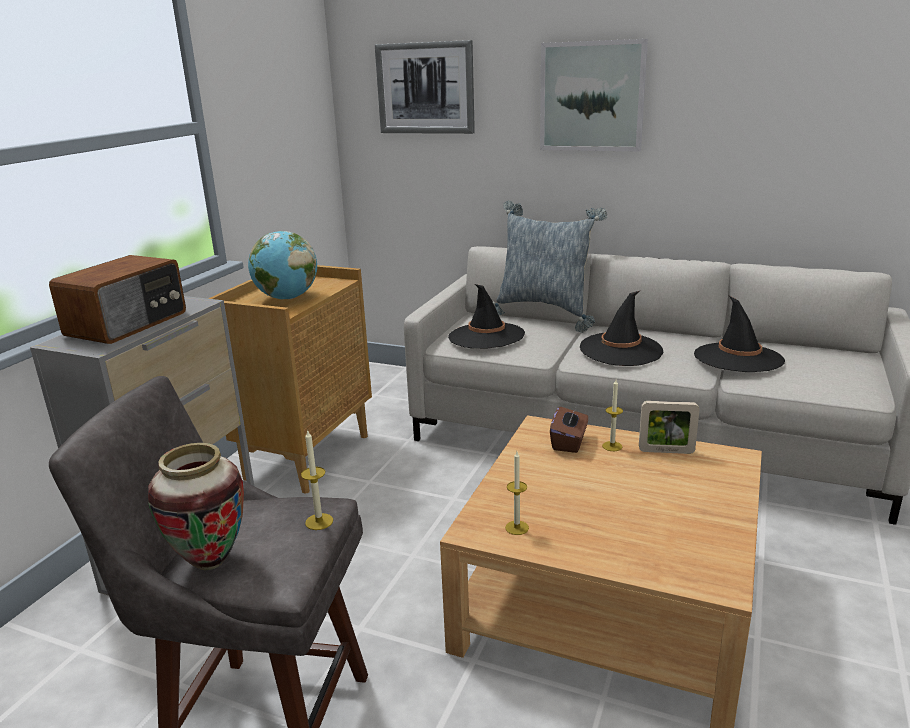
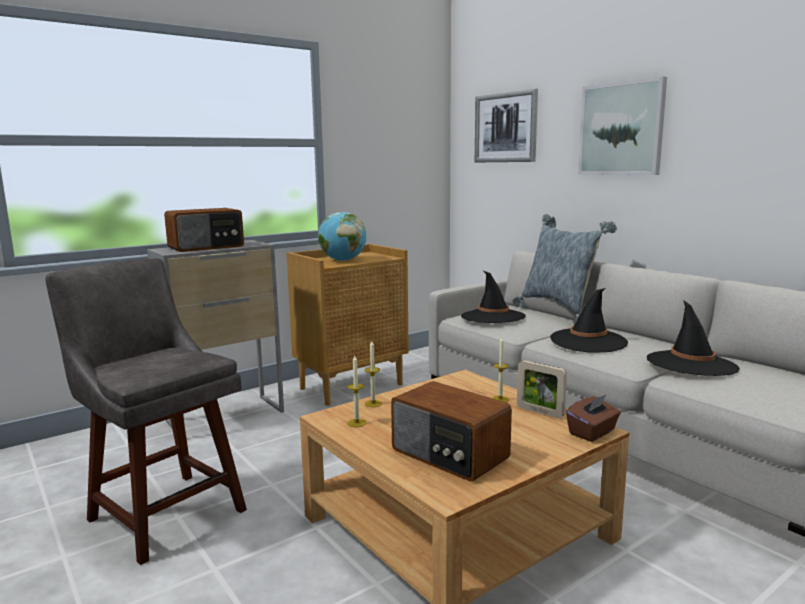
camera: 30 degrees right, 10 degrees down
(211, 561) = (121, 365): vase -> none
(319, 521) = (196, 363): candle -> candle (373, 403)
(569, 442) = (470, 390): brown tissue box -> brown tissue box (592, 432)
(659, 535) = (449, 455): none -> radio

